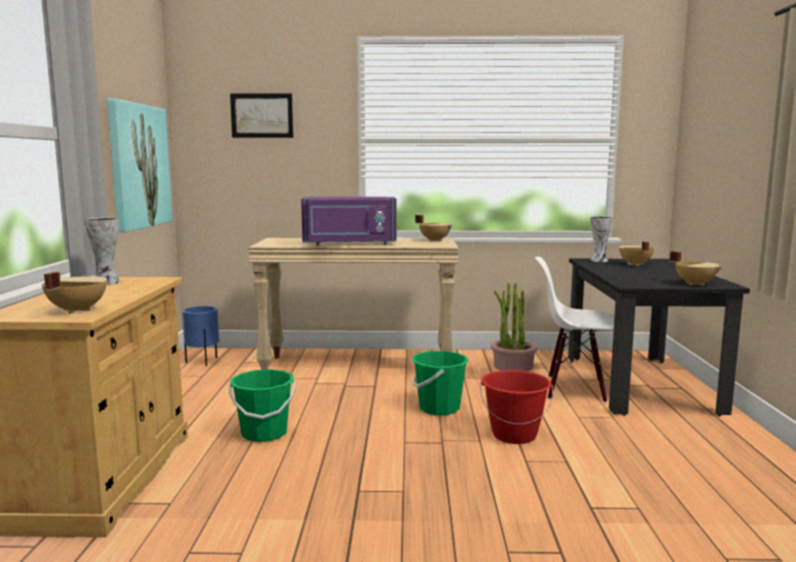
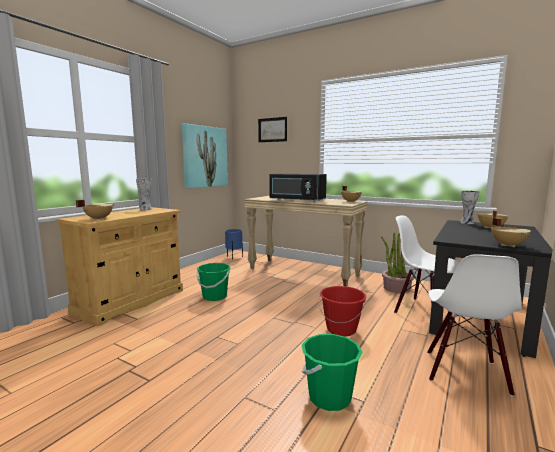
camera: 30 degrees right, 0 degrees up
(349, 244) = (296, 200): purple microwave -> black microwave
(439, 408) = (317, 303): green bucket -> green bucket (329, 397)
(690, 447) = (464, 372): none -> white chair

